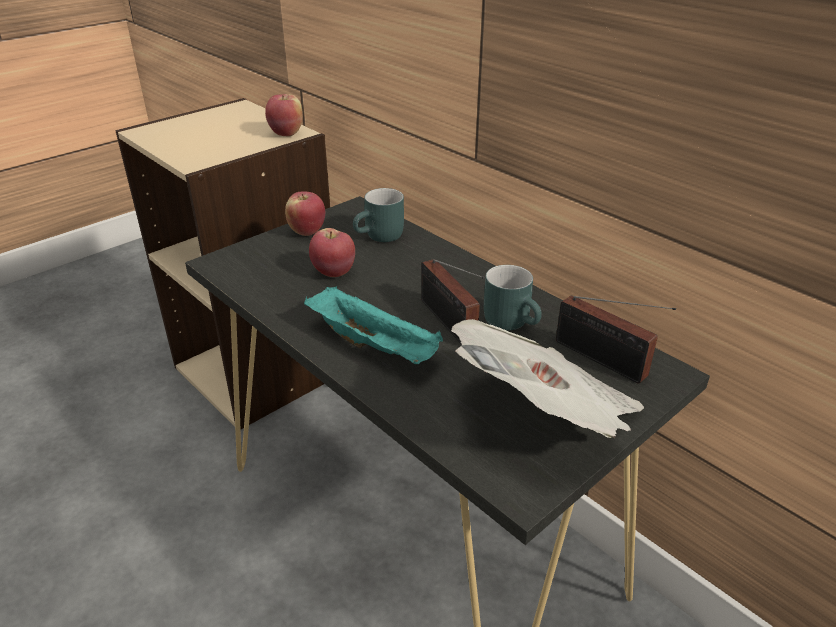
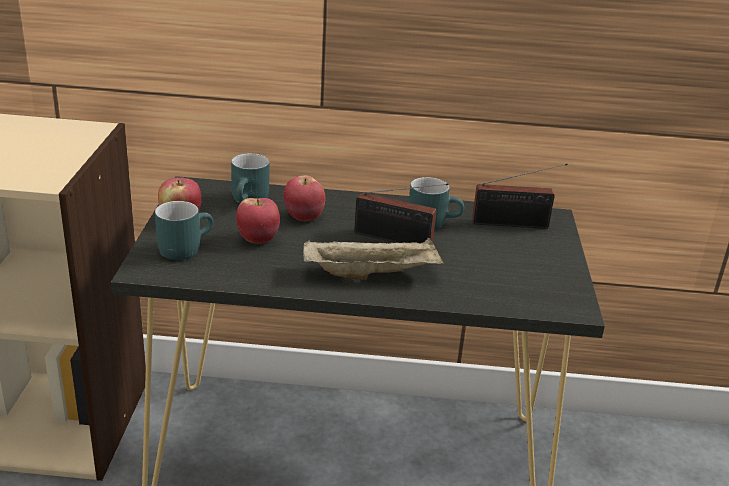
camera: 45 degrees left, 5 degrees down
(270, 256) = (184, 248): none -> turquoise mug
(286, 133) = (86, 131): apple -> apple (304, 217)
(375, 346) = (373, 274): turquoise tray -> beige tray
(546, 416) = (530, 266): newspaper -> none

